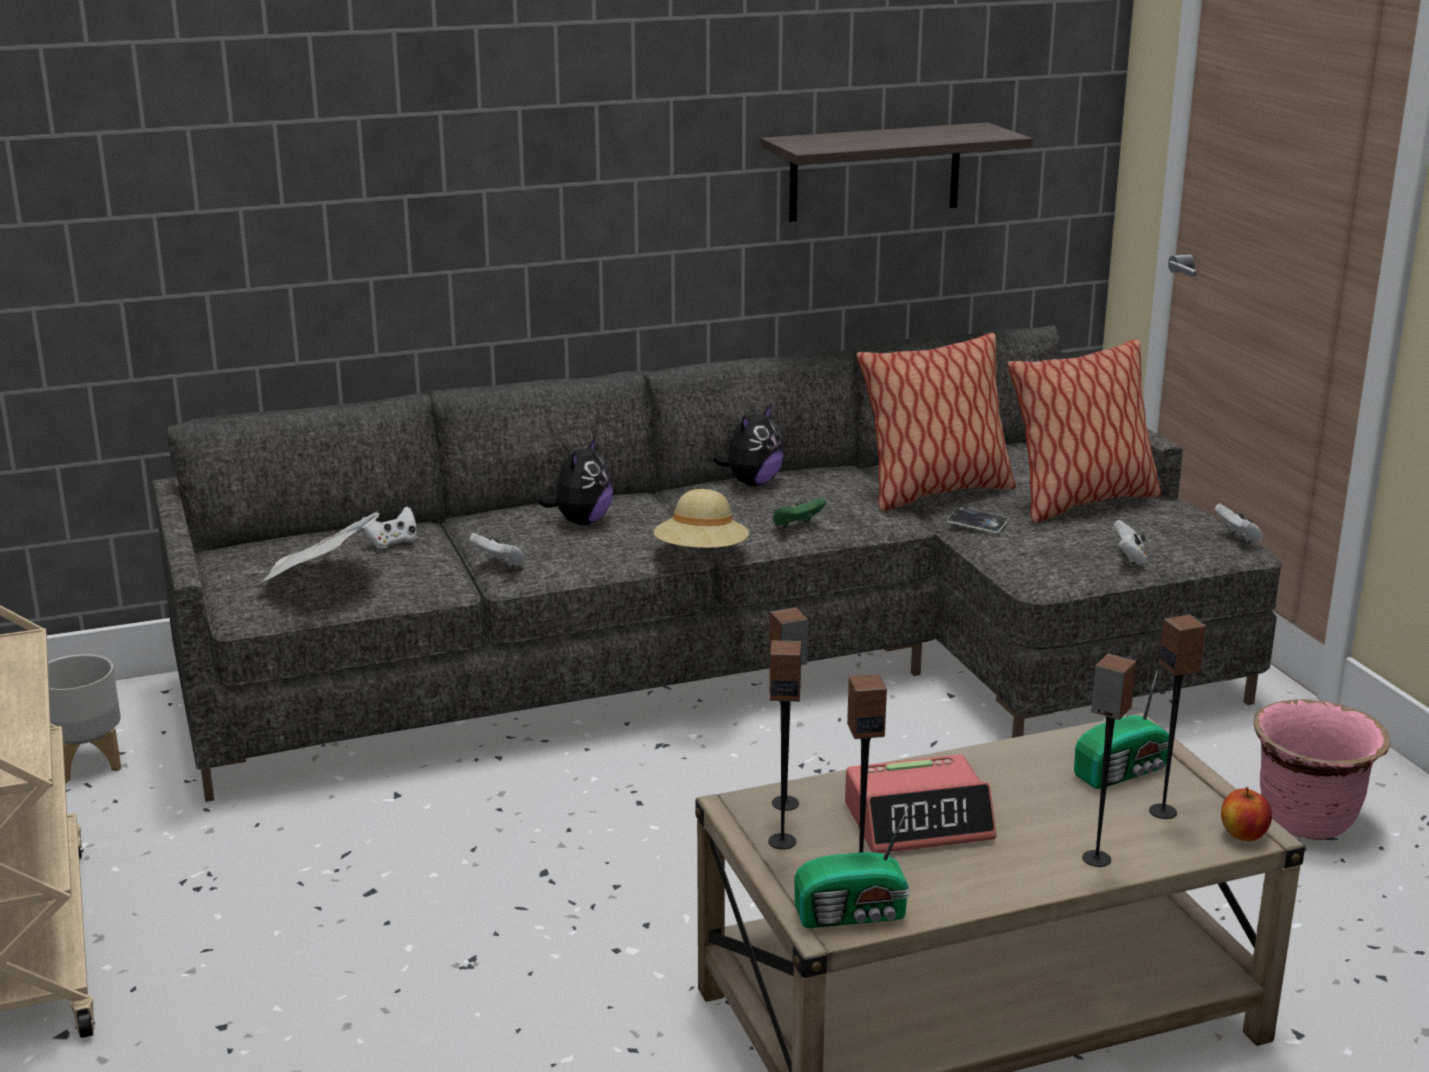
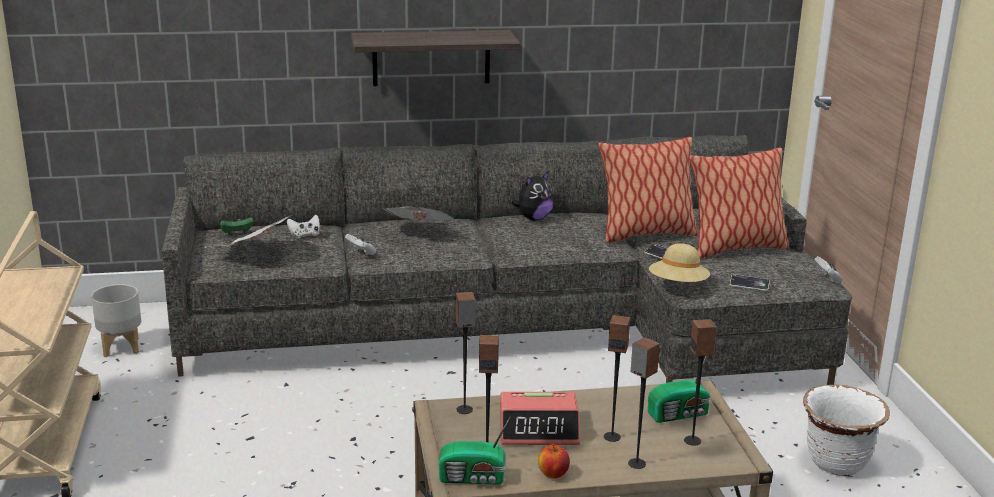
camera: 10 degrees right, 0 degrees up
(581, 522) = (420, 233): plush toy -> newspaper
(701, 554) = (484, 259): beige hat -> beige hat (678, 285)
(782, 841) = (452, 431): speaker -> speaker (612, 437)
(796, 525) = (549, 246): green game controller -> green game controller (237, 233)
(875, 172) = (632, 31): shelf -> shelf (431, 57)
(1129, 558) = (749, 285): white game controller -> phone
(1243, 835) = (736, 460): apple -> apple (553, 474)
(1308, 821) = (837, 463): pink planter -> white planter

